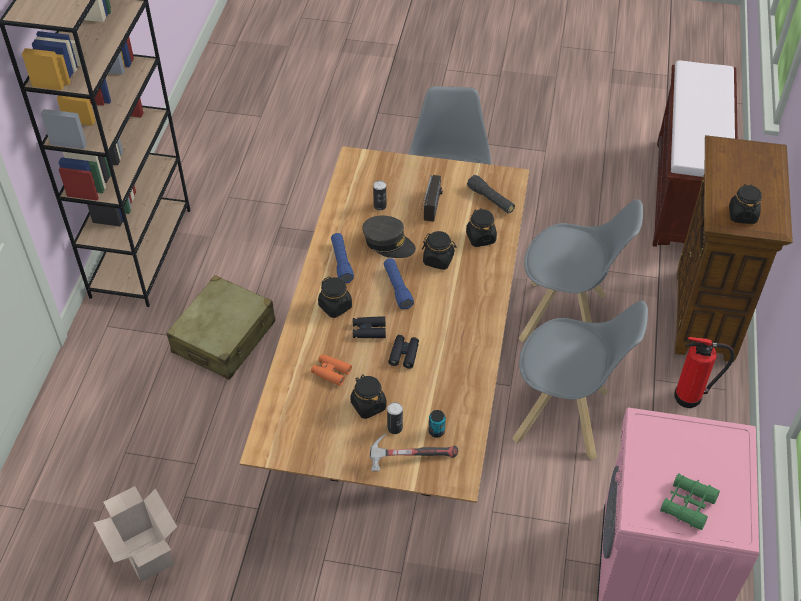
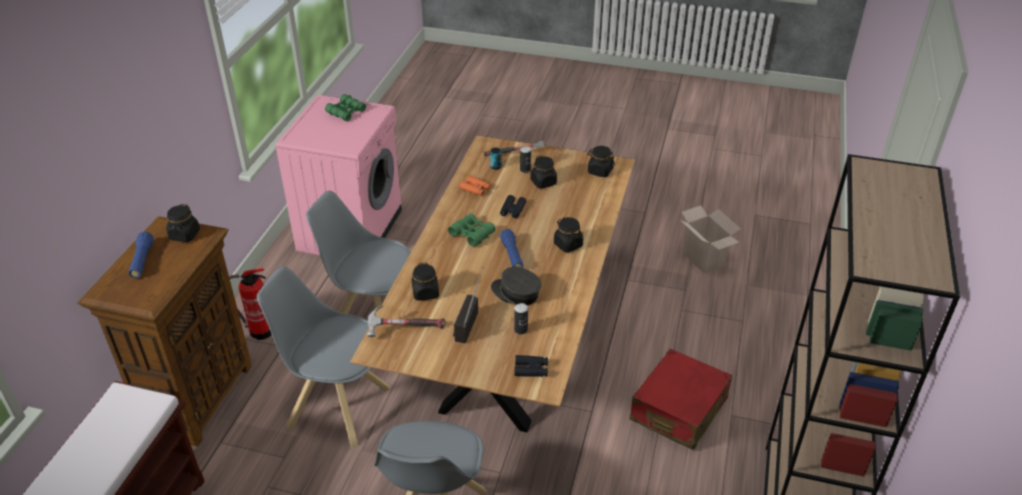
camera: 175 degrees left, 10 degrees down
(224, 337) = (678, 409): beige suitcase -> red suitcase
(331, 372) = (571, 202): orange binoculars -> orange binoculars (475, 189)
(341, 262) = (562, 279): blue flashlight -> blue flashlight (142, 261)
(369, 330) = (540, 226): black binoculars -> black binoculars (531, 369)
(438, 260) = (470, 276): black jar -> black jar (600, 171)
(447, 314) = (472, 234): none -> green binoculars
(490, 200) = (404, 329): black flashlight -> hammer

